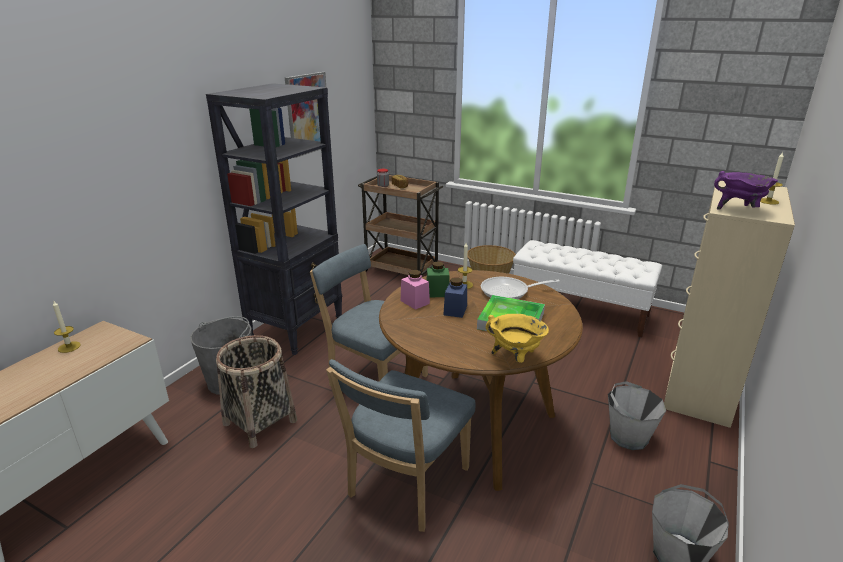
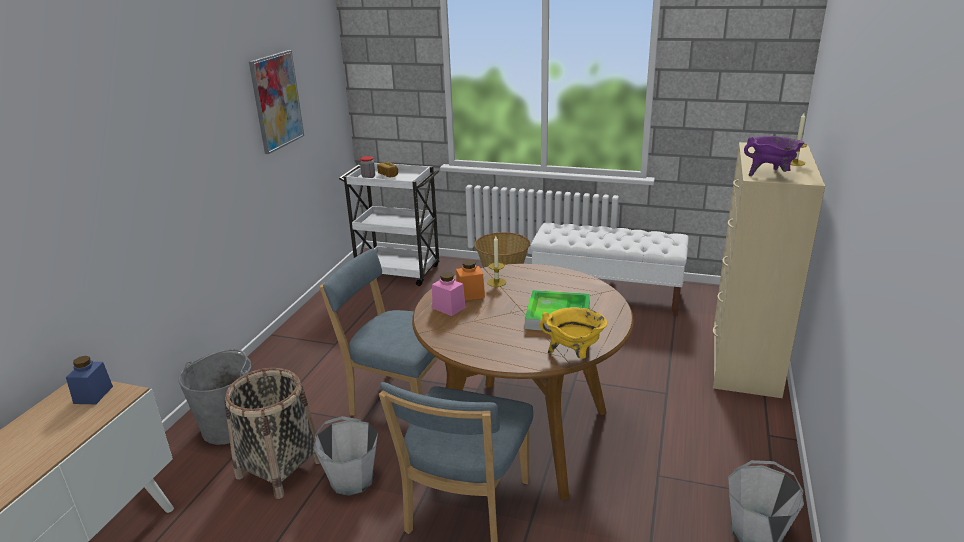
camera: 10 degrees left, 0 degrees up
(69, 347) = (48, 411): candle -> none
(297, 328) = (292, 355): black bookcase -> none
(402, 270) = (398, 272): brown cart -> white cart
(437, 293) = (470, 294): green jar -> orange jar
(455, 310) = (495, 312): blue jar -> blue jar (93, 395)
(509, 292) = (546, 284): frying pan -> none
(628, 436) = (685, 422): grey bucket -> grey bucket (351, 479)

